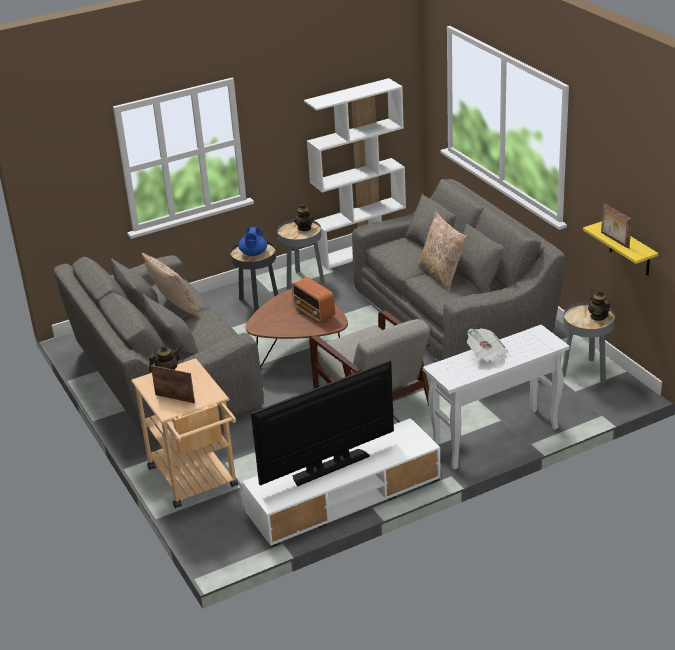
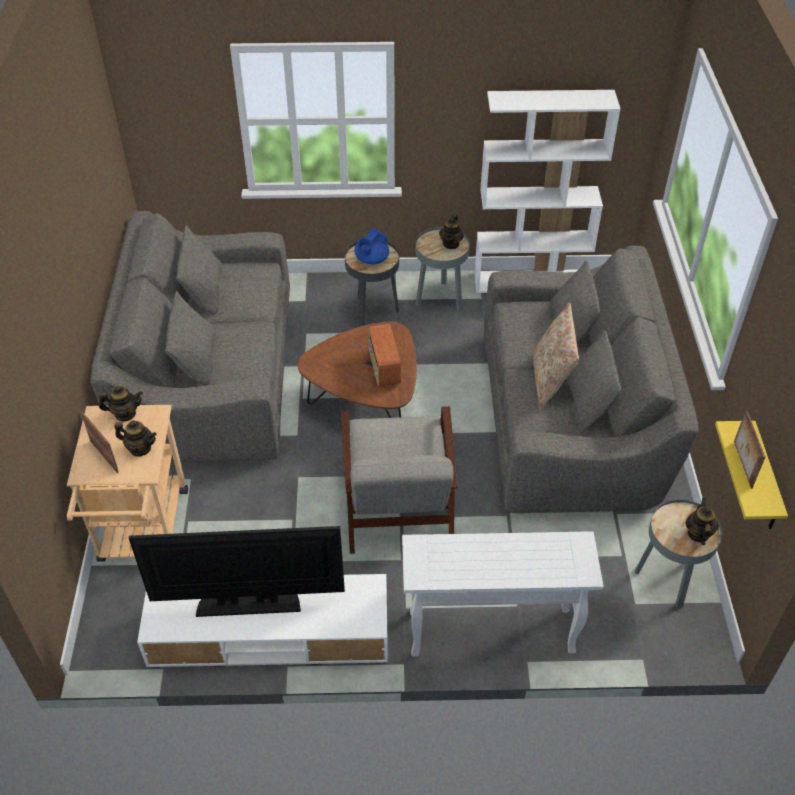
camera: 25 degrees right, 15 degrees up
(174, 309) = (232, 308): beige pillow -> none
(198, 386) = (140, 448): none -> teapot
(488, 356) = (489, 556): newspaper -> none

